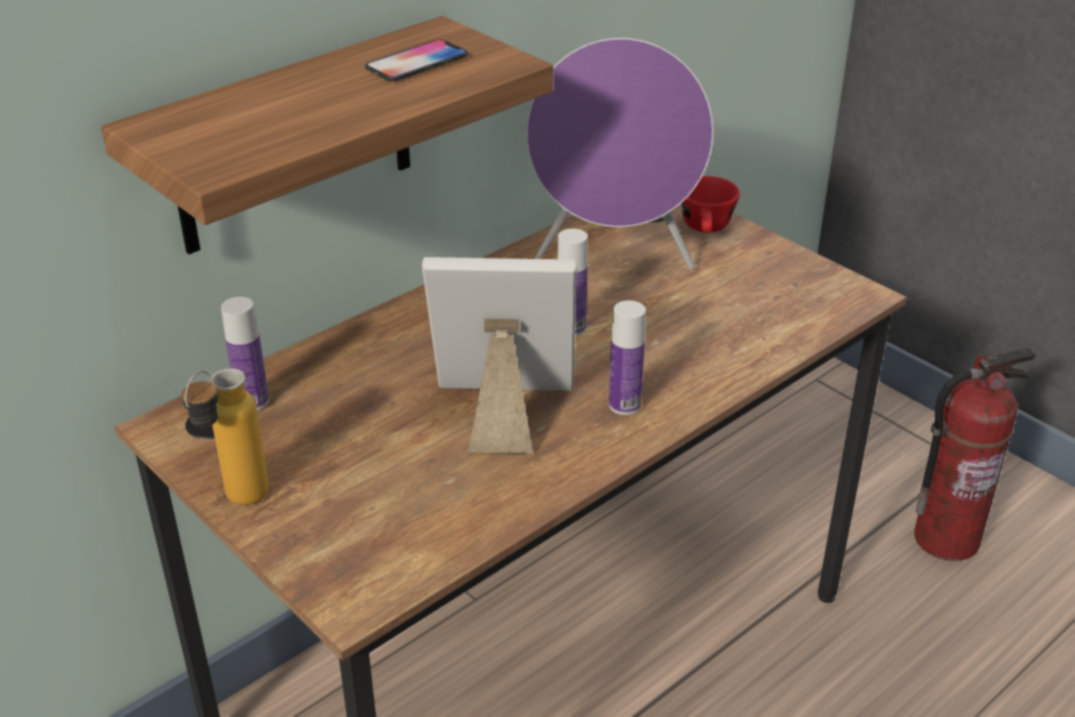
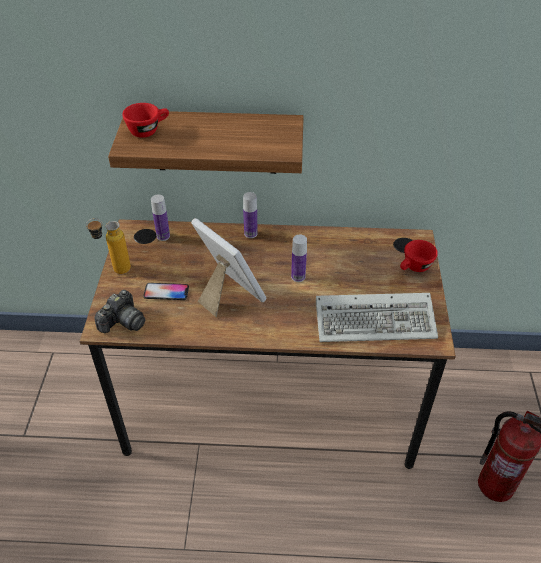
camera: 45 degrees right, 10 degrees up
(210, 131) = (148, 130): none -> red cup
(380, 567) = (122, 322): none -> camera
(417, 63) = (255, 134): phone -> phone (166, 292)
(615, 256) = (358, 257): purple speaker -> none
(624, 405) = (271, 321): bottle -> bottle (250, 233)
(759, 314) = (377, 320): none -> keyboard

